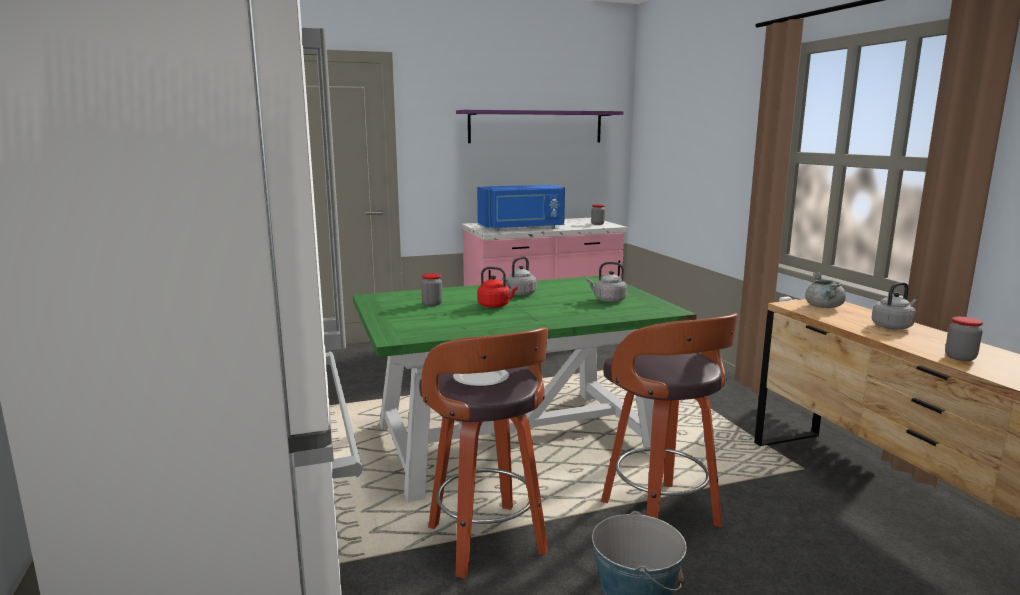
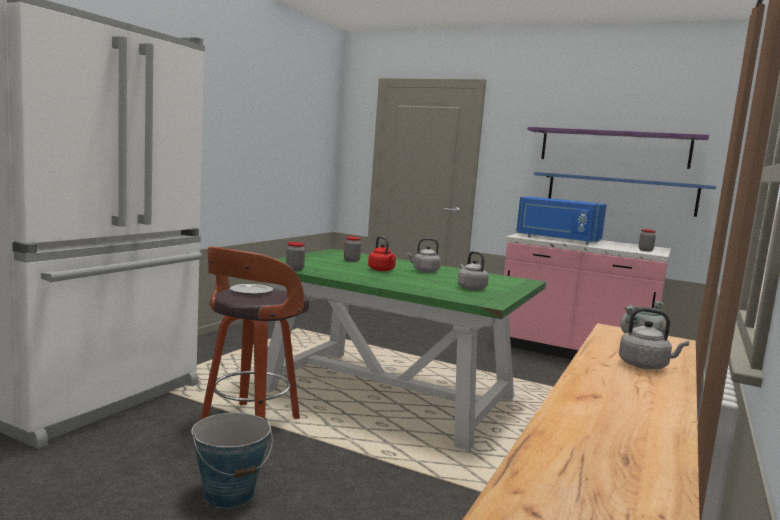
camera: 45 degrees right, 5 degrees down
(546, 172) = (620, 193): none -> blue shelf
(662, 515) = (373, 473): stool -> none
(960, 357) = (596, 394): jar -> jar (294, 269)

